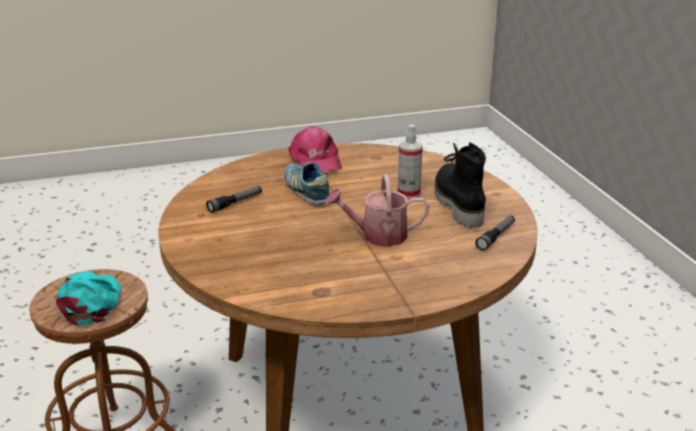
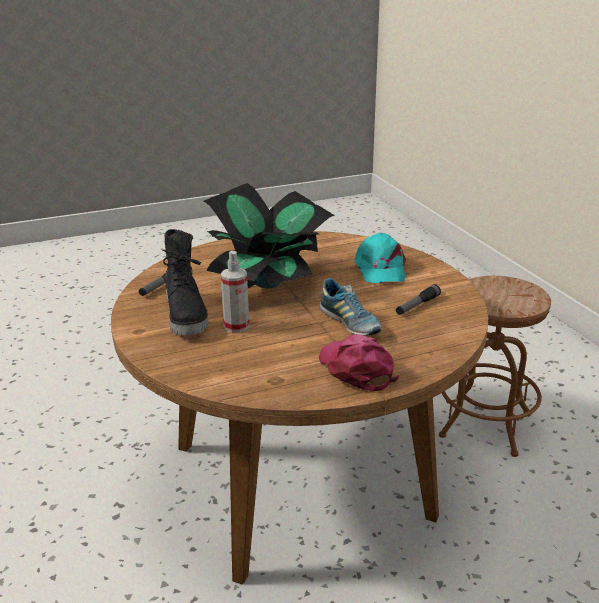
camera: 175 degrees right, 0 degrees up
(91, 303) = (496, 291): turquoise cap -> turquoise cap (380, 269)
(377, 236) = (268, 282): watering can -> potted plant

